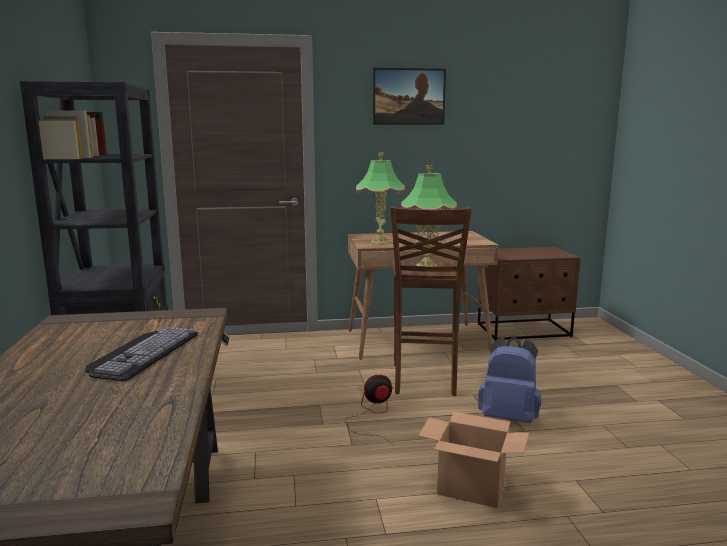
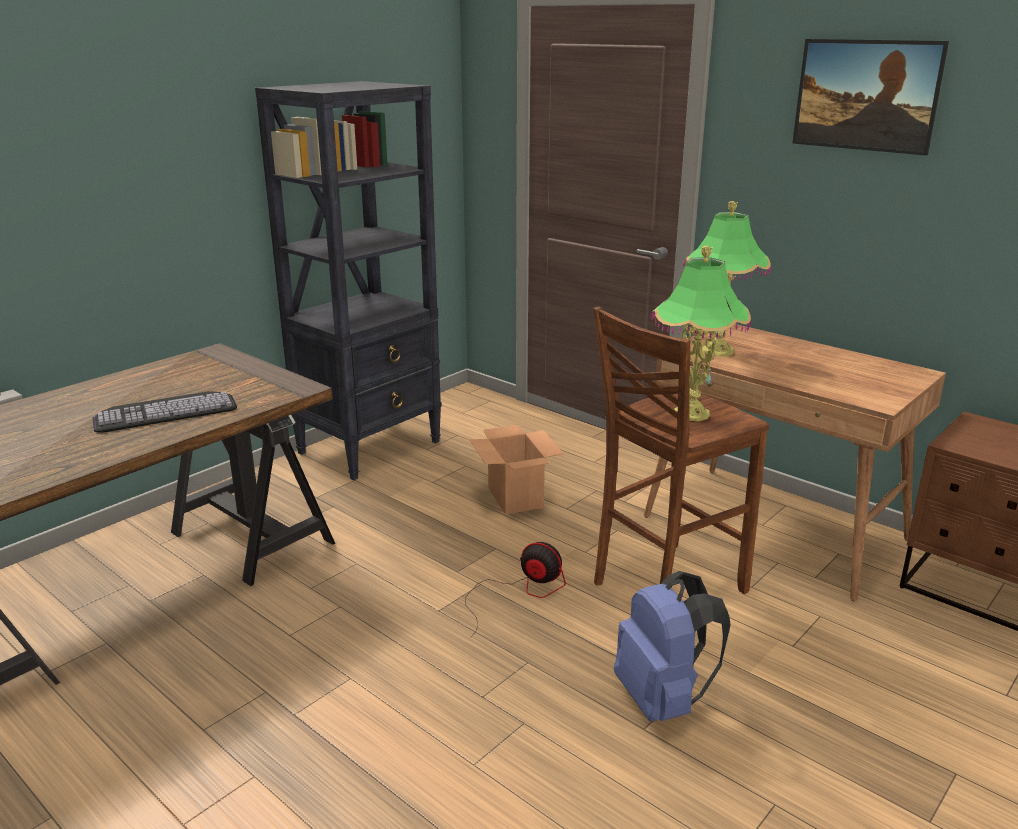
camera: 50 degrees right, 10 degrees up
(470, 489) = (439, 738): cardboard box -> cardboard box (514, 497)

